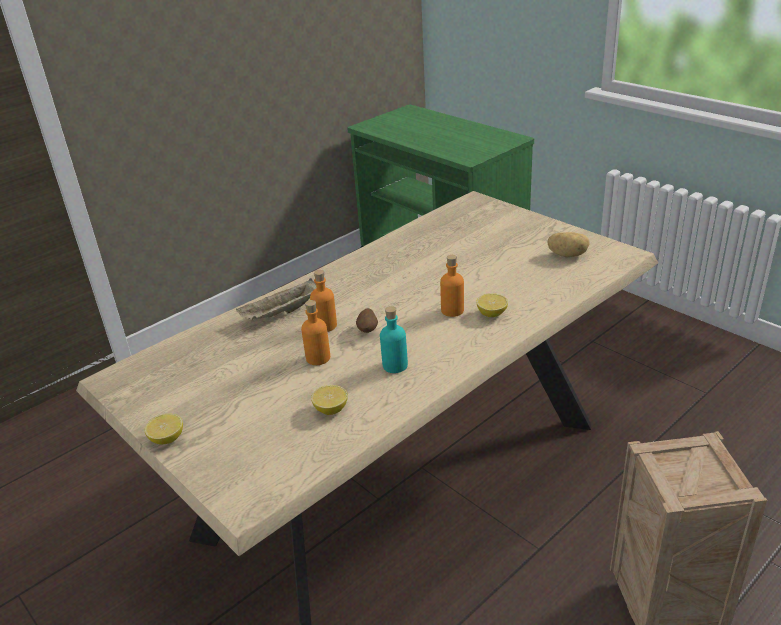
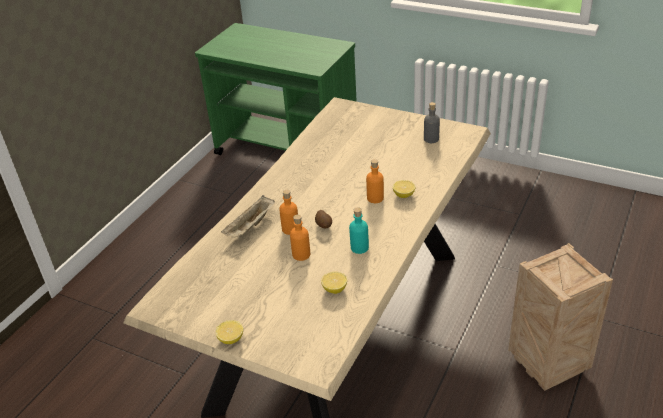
camera: 20 degrees left, 5 degrees up
(567, 255) = (431, 139): potato -> grey bottle

